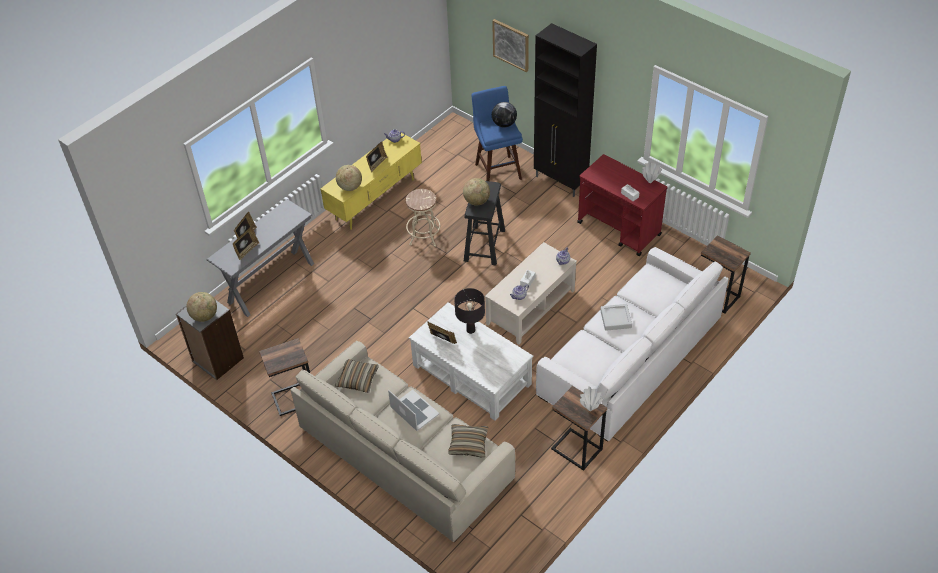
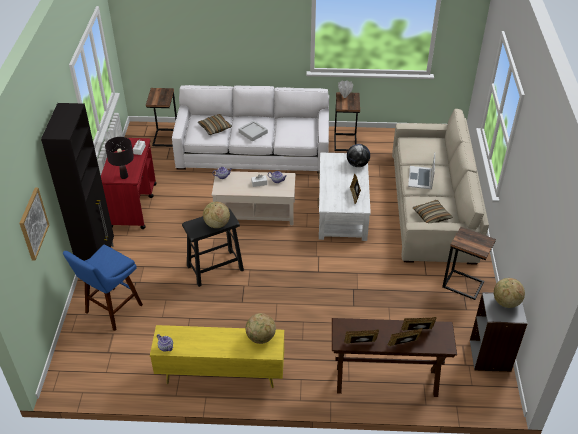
camera: 130 degrees left, 5 degrees down
(271, 282) = (386, 381): grey console table -> brown console table
(377, 164) = (212, 338): picture frame -> picture frame (360, 344)
(424, 236) = (237, 311): beige stool -> none
(468, 444) = (413, 145): pillow -> pillow (215, 128)
(470, 330) = (331, 187): black table lamp -> black table lamp (124, 176)
(504, 124) = (99, 259): globe -> globe (357, 164)

